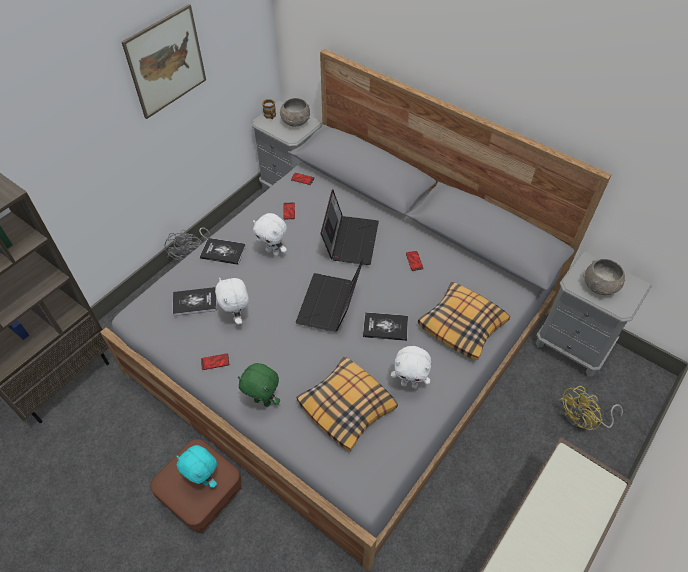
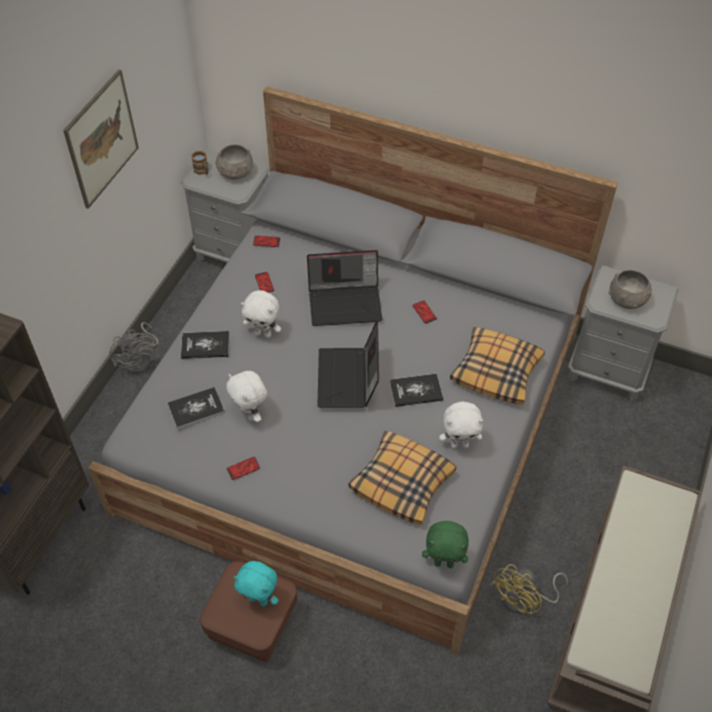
camera: 15 degrees left, 0 degrees up
(263, 401) = (311, 497): green plush toy -> green plush toy (444, 563)
(350, 239) = (346, 302): laptop -> laptop turned 90 degrees clockwise
(583, 420) = (637, 448): yellow fan -> yellow fan (524, 600)

